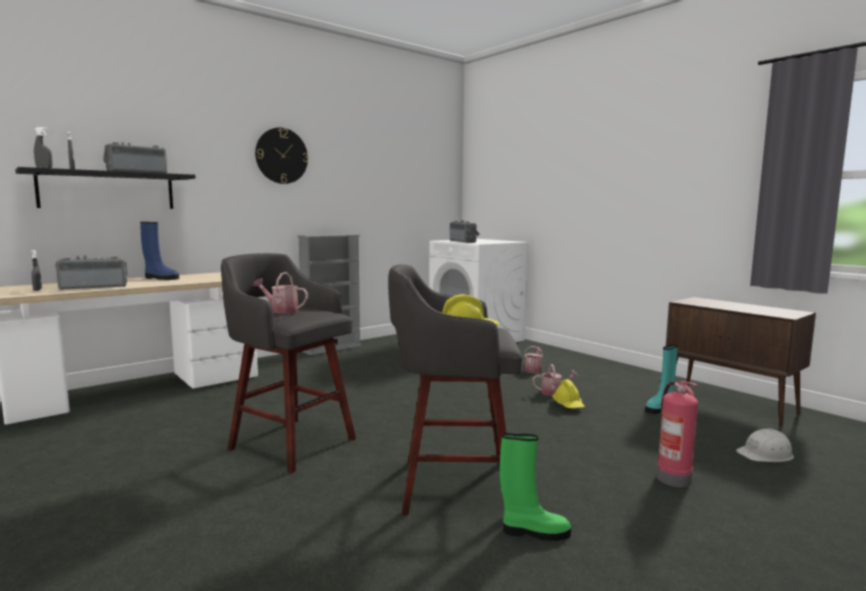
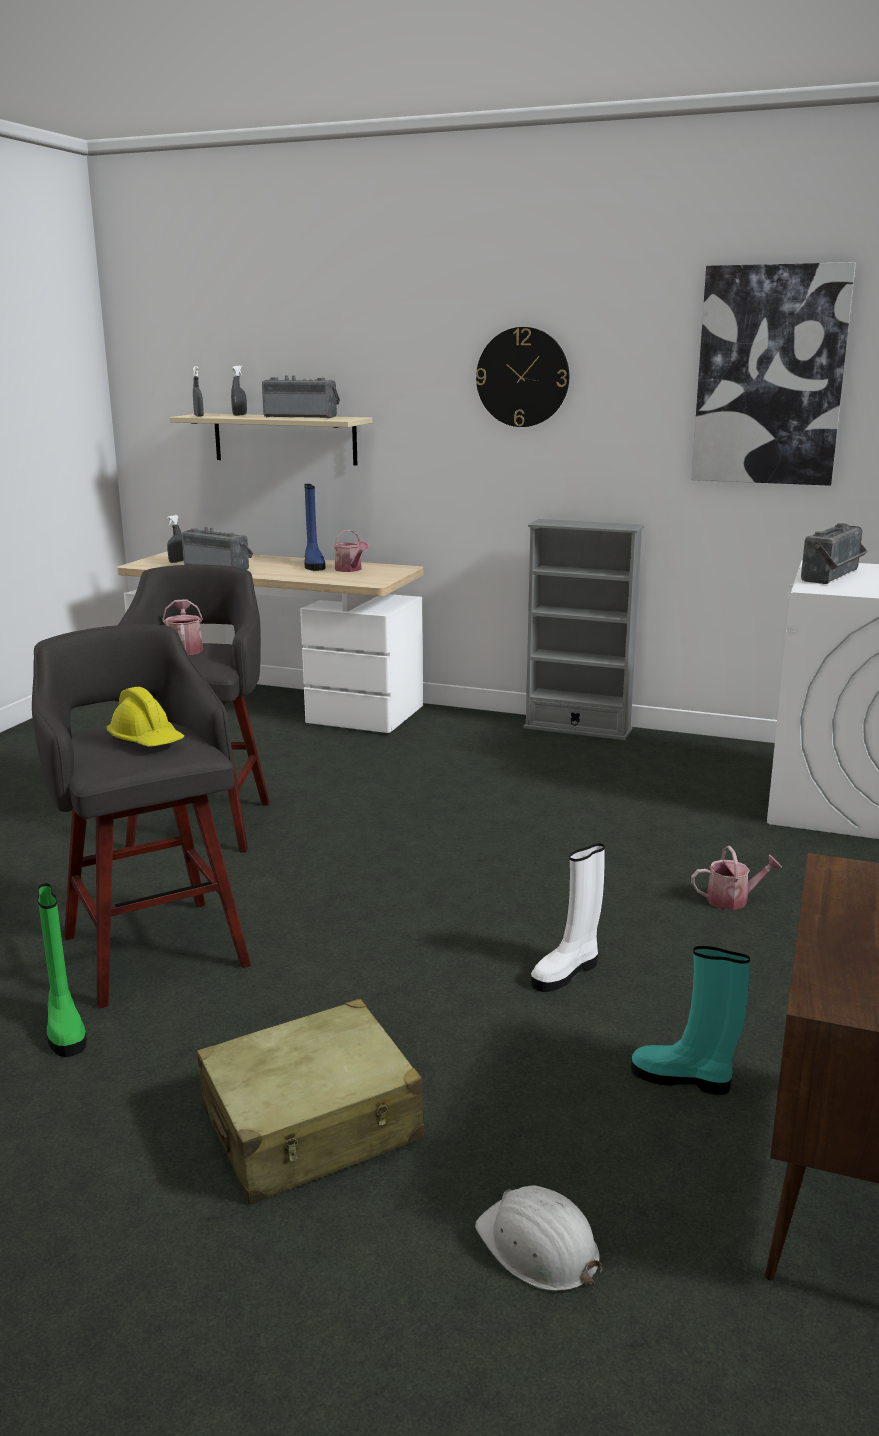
camera: 60 degrees right, 10 degrees up
(108, 190) = (284, 439): black shelf -> beige shelf
(392, 162) = (769, 376): none -> picture
(554, 392) = (619, 946): watering can -> watering can (350, 570)
(568, 405) = (566, 972): yellow hard hat -> white boot
(672, 478) = (312, 1126): fire extinguisher -> beige suitcase

